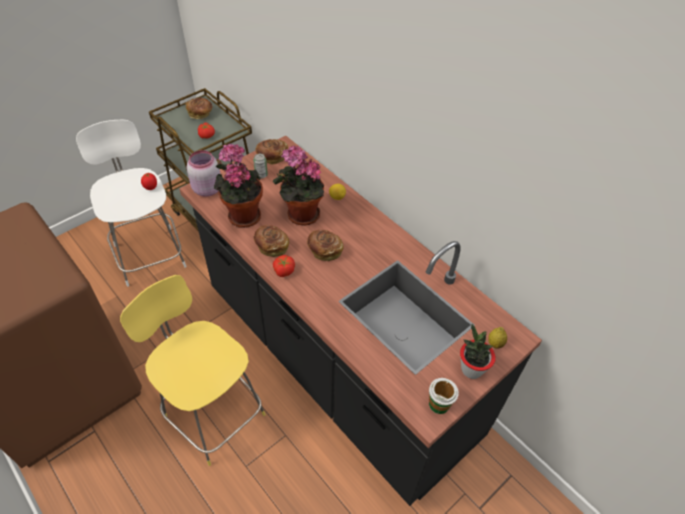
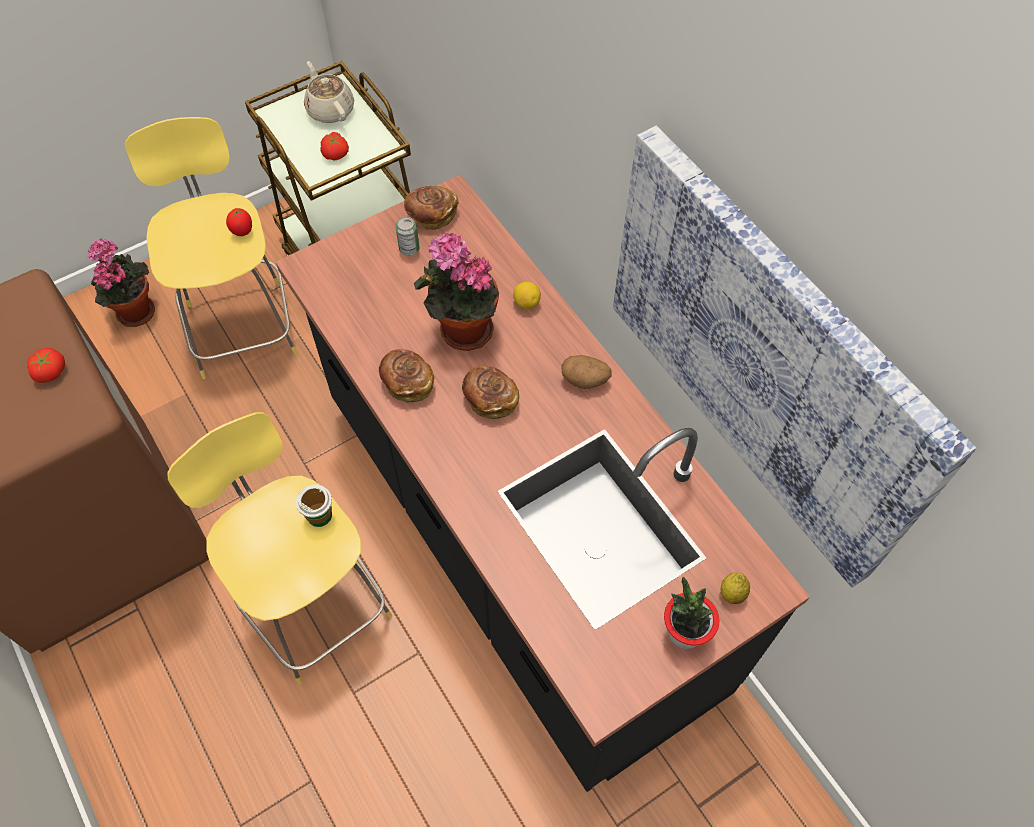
camera: 10 degrees right, 10 degrees up
(149, 253) = (241, 325): white stool -> yellow stool
(200, 113) = (330, 109): bread -> beige teapot
(206, 189) = (318, 267): pink jar -> none
(242, 215) = (369, 321): potted plant -> potted plant (134, 310)
(283, 270) = (420, 428): tomato -> tomato (49, 371)
(380, 234) = (585, 380): none -> potato
(439, 404) = (622, 682): cup -> cup (319, 515)
(504, 180) = (768, 356): none -> picture

